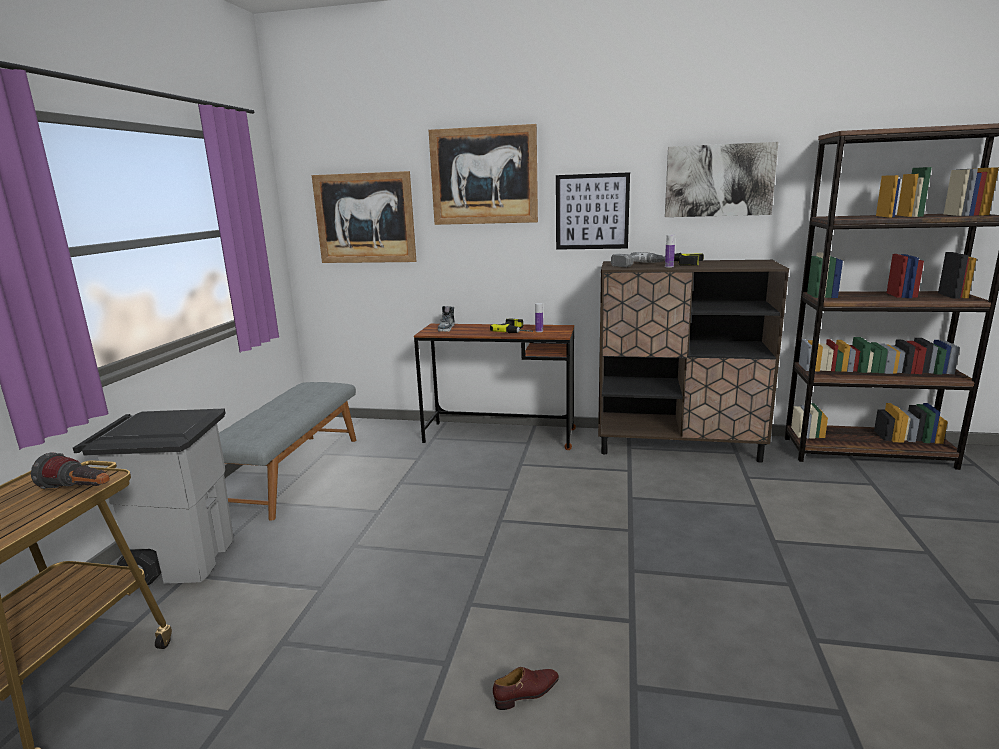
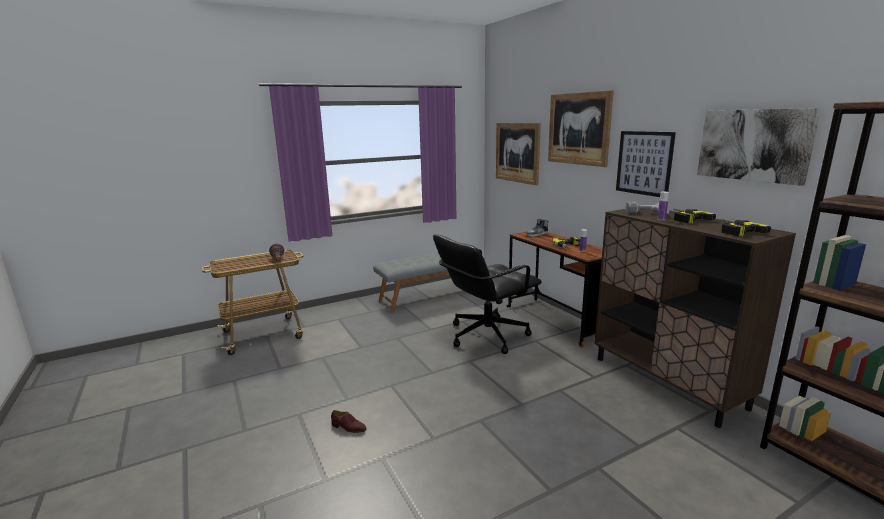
camera: 50 degrees right, 0 degrees up
(183, 559) = (345, 313): grey trash can -> none
(461, 484) = (486, 335): none -> black office chair
(741, 264) = (732, 230): none -> power drill

